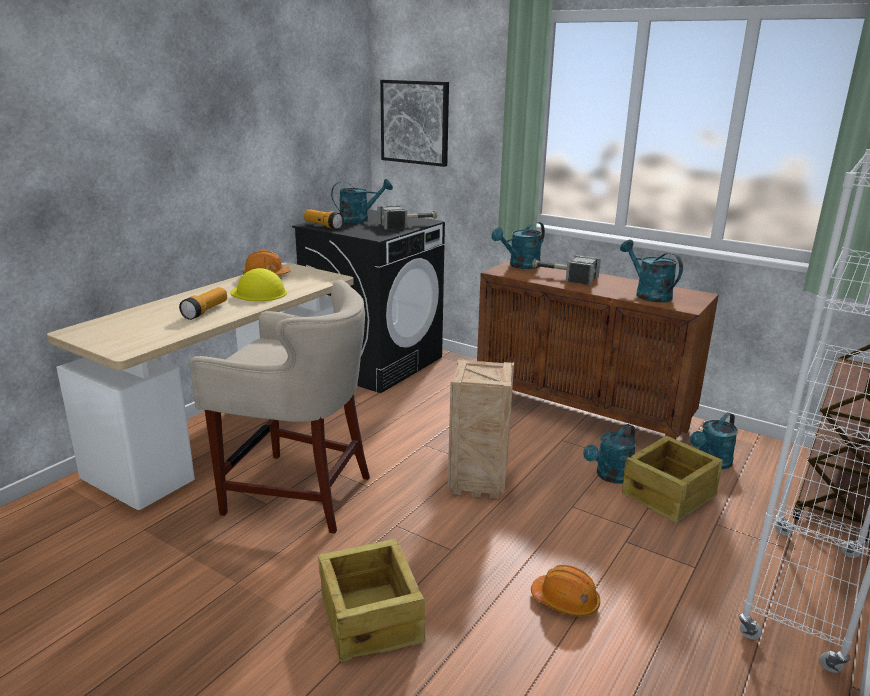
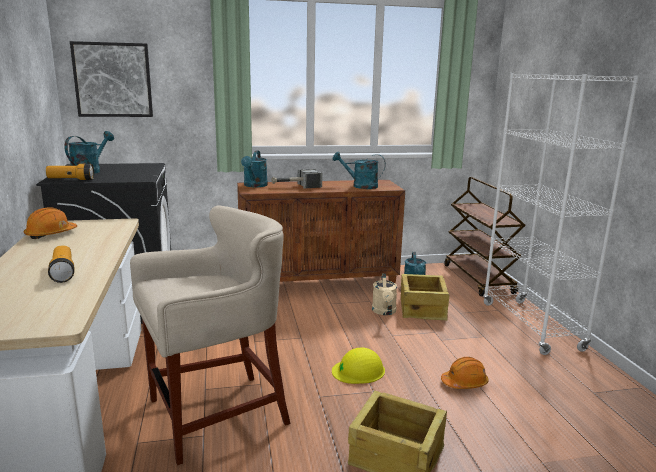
camera: 45 degrees left, 5 degrees down
(259, 293) = (80, 247): yellow hard hat -> yellow hard hat (358, 371)
(408, 225) = (146, 169): hammer -> none
(479, 483) = (326, 347): crate -> none
(610, 476) = (384, 312): turquoise watering can -> beige watering can

